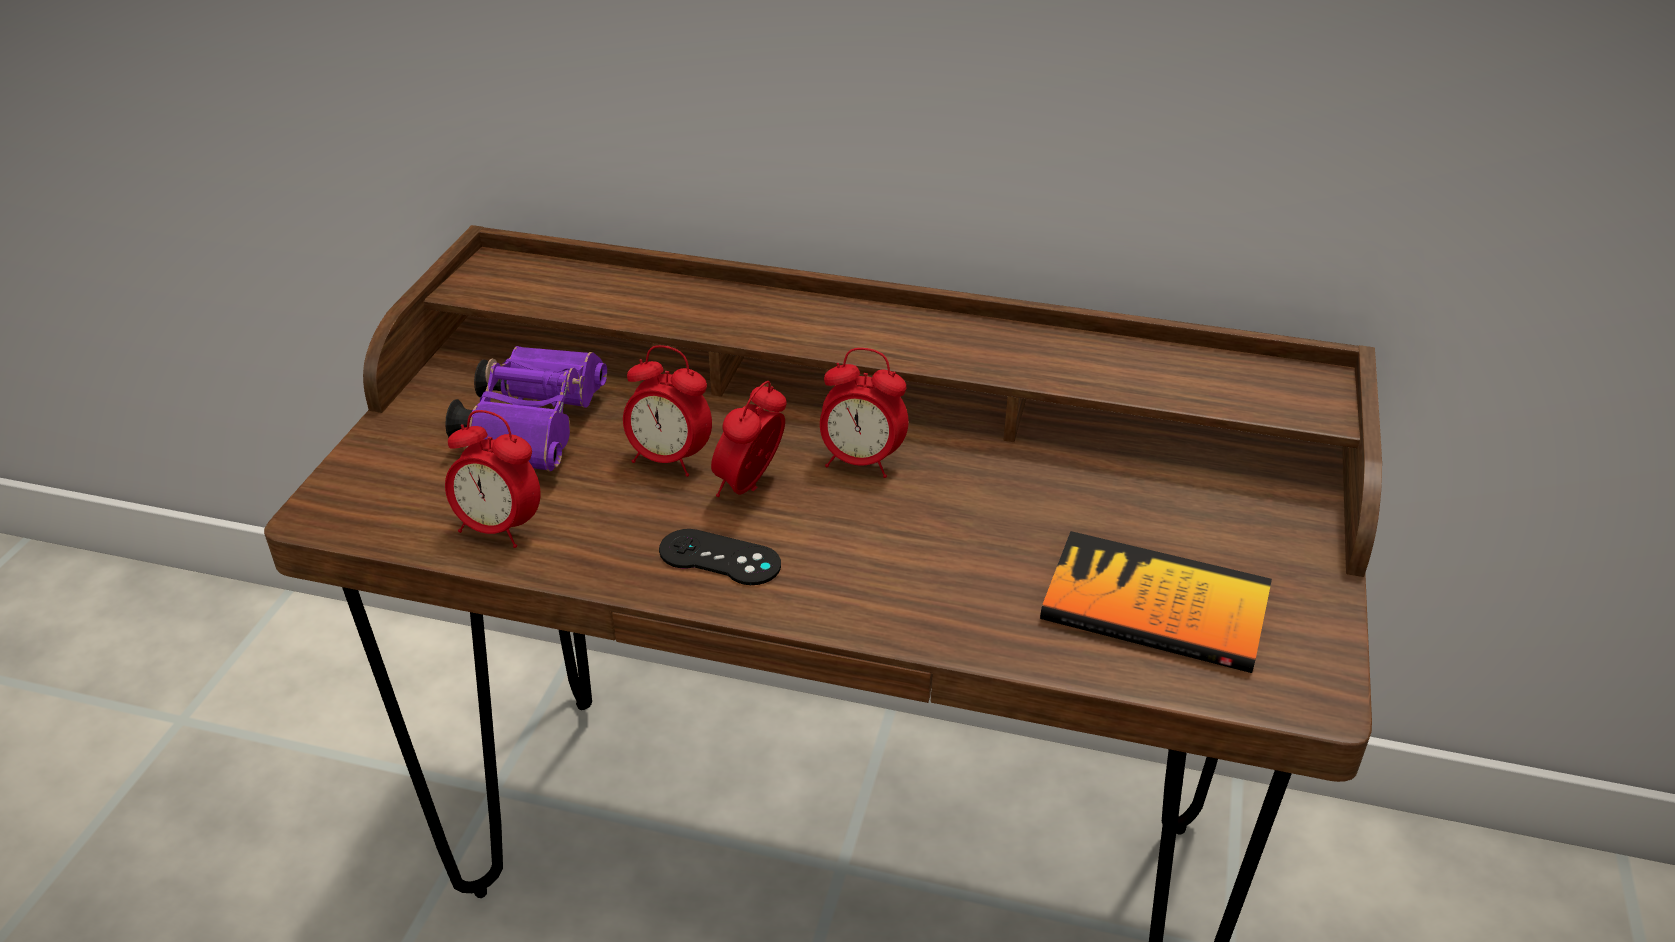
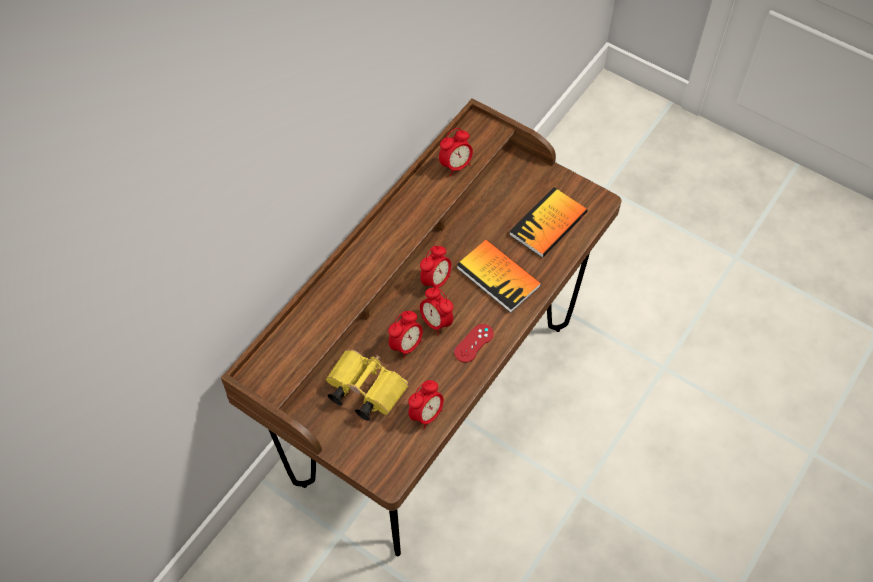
camera: 70 degrees left, 20 degrees up
(535, 429) = (363, 390): purple binoculars -> yellow binoculars
(719, 558) = (474, 343): black game controller -> red game controller
(932, 555) = (498, 277): none -> book
(1162, 374) = (456, 166): none -> alarm clock

